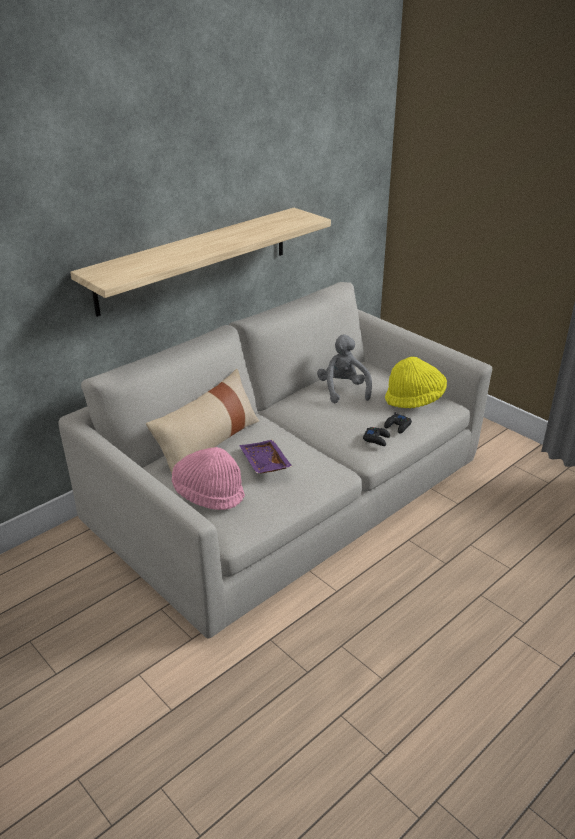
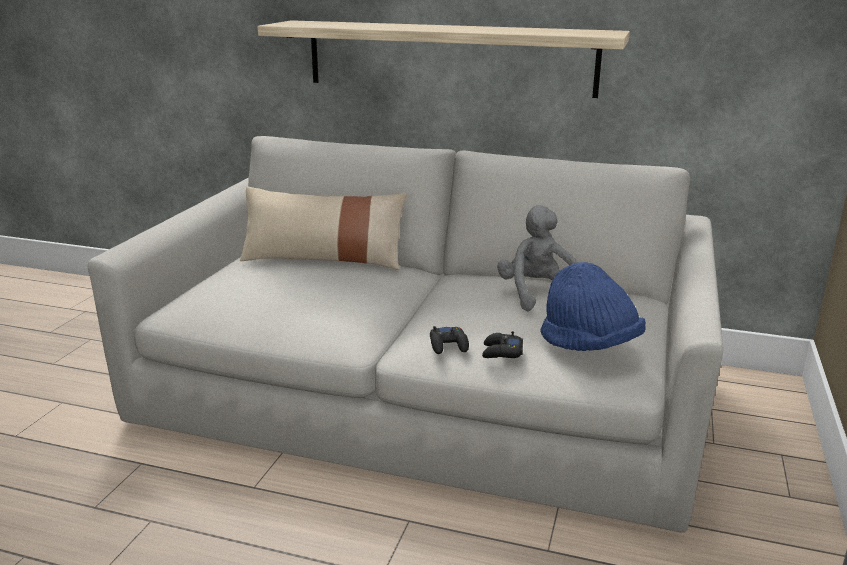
camera: 60 degrees right, 10 degrees down
(208, 494) = (226, 281): pink hat -> none
(263, 463) = (309, 291): purple tray -> none
(343, 390) = (538, 295): grey plush toy -> grey plush toy turned 60 degrees counterclockwise
(414, 399) = (589, 346): yellow hat -> blue hat

